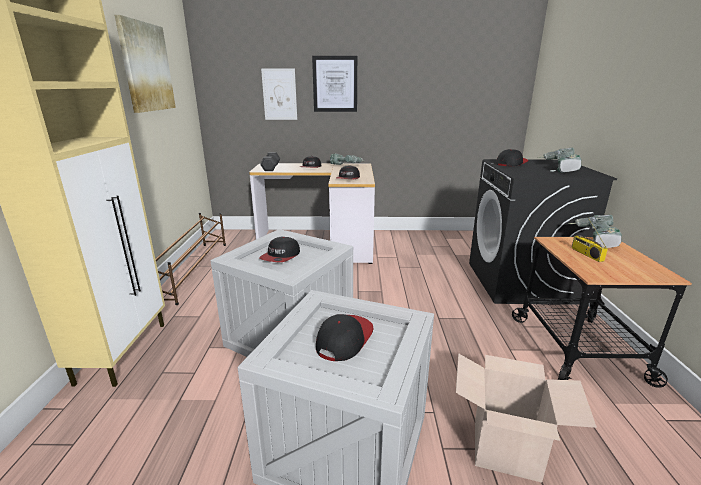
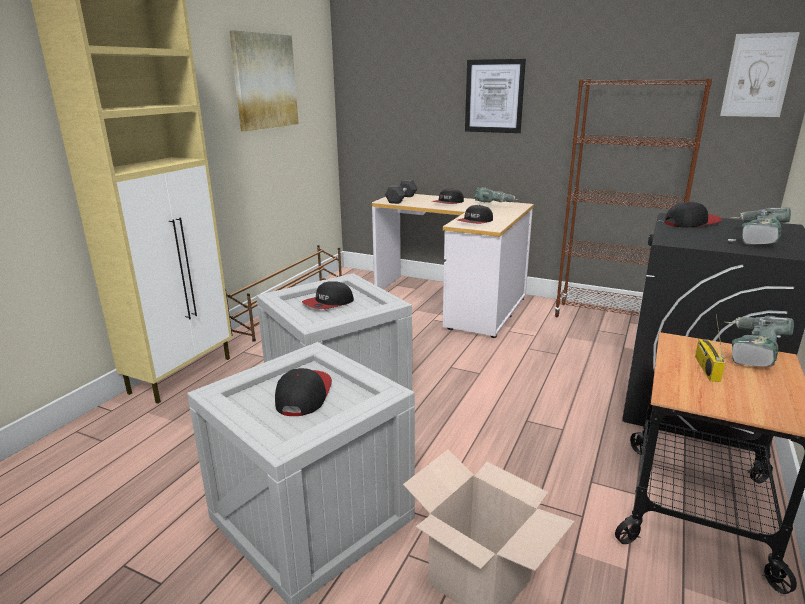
camera: 25 degrees right, 0 degrees up
(279, 94) = (425, 108): picture -> picture (758, 75)
(344, 339) = (303, 395): cap -> cap turned 45 degrees counterclockwise
(432, 237) = (610, 318): none -> brown bookcase

